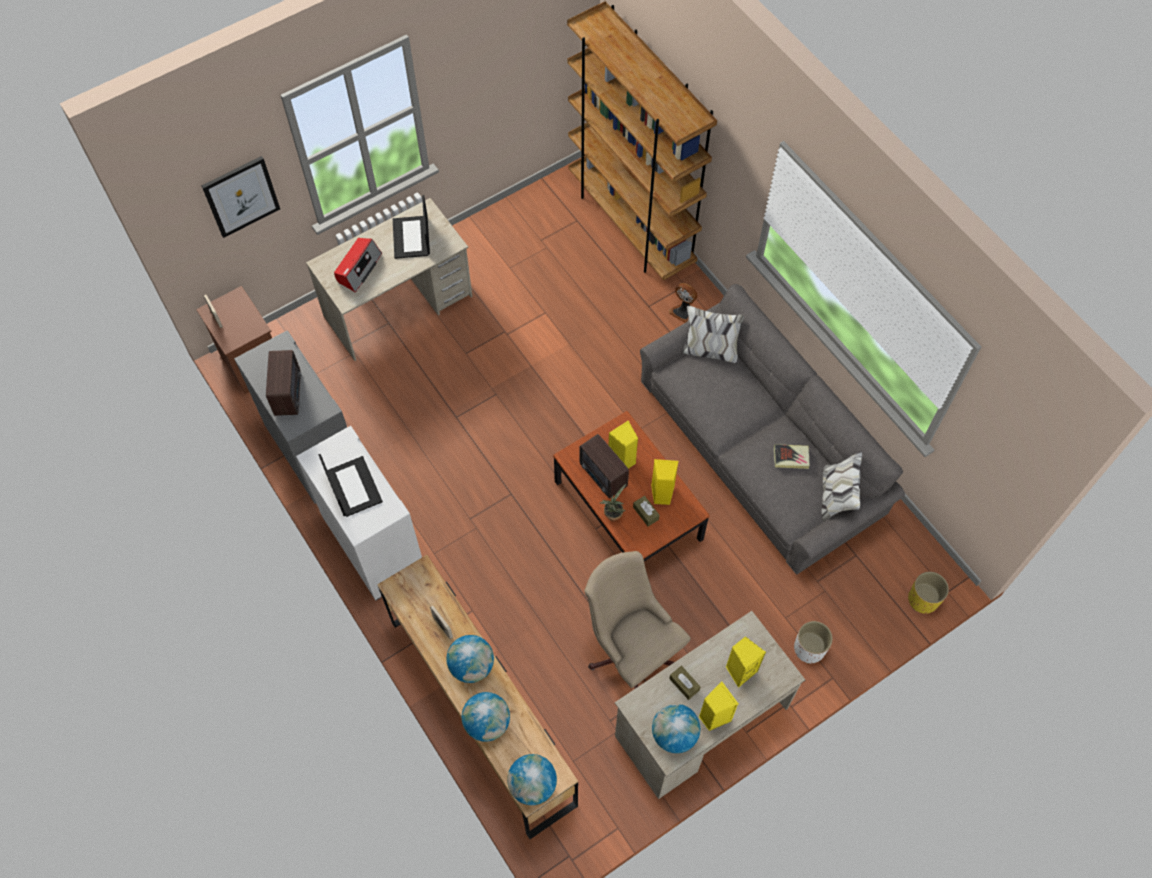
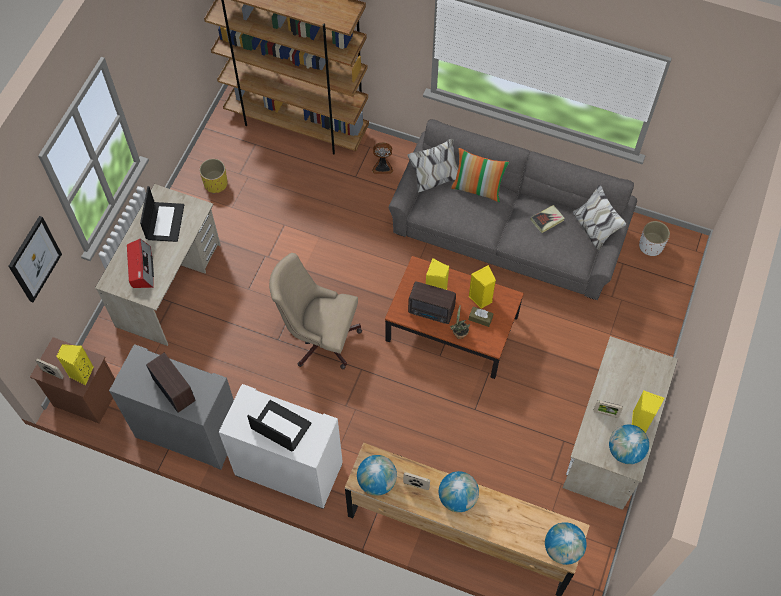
camera: 35 degrees left, 0 degrees up
(412, 238) = (164, 221): laptop -> laptop turned 135 degrees counterclockwise
(487, 723) = (499, 529): globe -> globe (377, 481)
(631, 650) = (528, 422): beige office chair -> beige office chair (319, 337)
(684, 684) = (605, 413): brown tissue box -> picture frame
(740, 670) = (633, 380): yellow speaker -> yellow speaker (81, 373)
(744, 384) = (477, 188): none -> pillow
(809, 648) = (640, 344): white planter -> white planter (651, 246)
(923, 599) = (685, 265): yellow planter -> yellow planter (215, 183)

